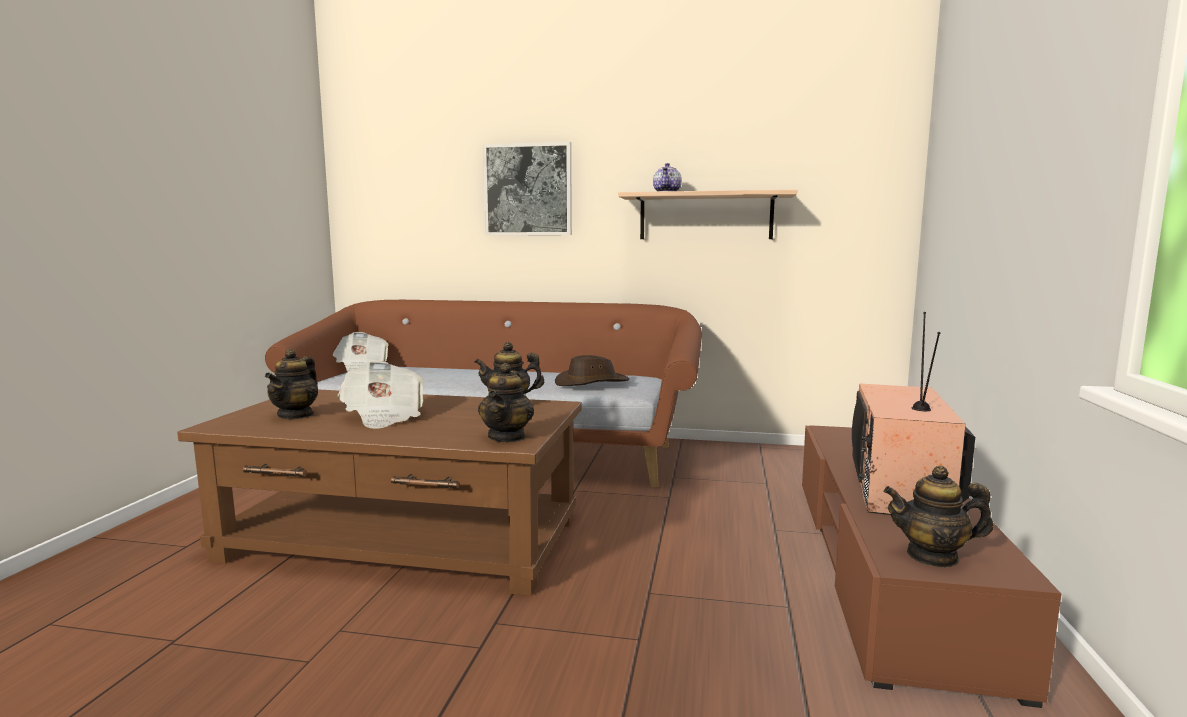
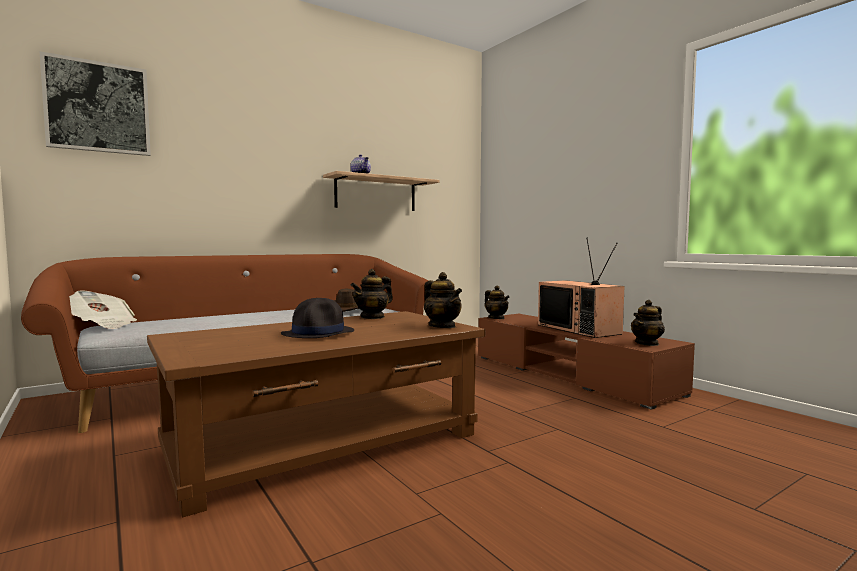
camera: 45 degrees left, 5 degrees down
(296, 415) = (239, 344): teapot -> teapot (496, 318)
(383, 417) = (318, 333): newspaper -> black hat
(528, 190) = (245, 162): picture -> picture (98, 107)

